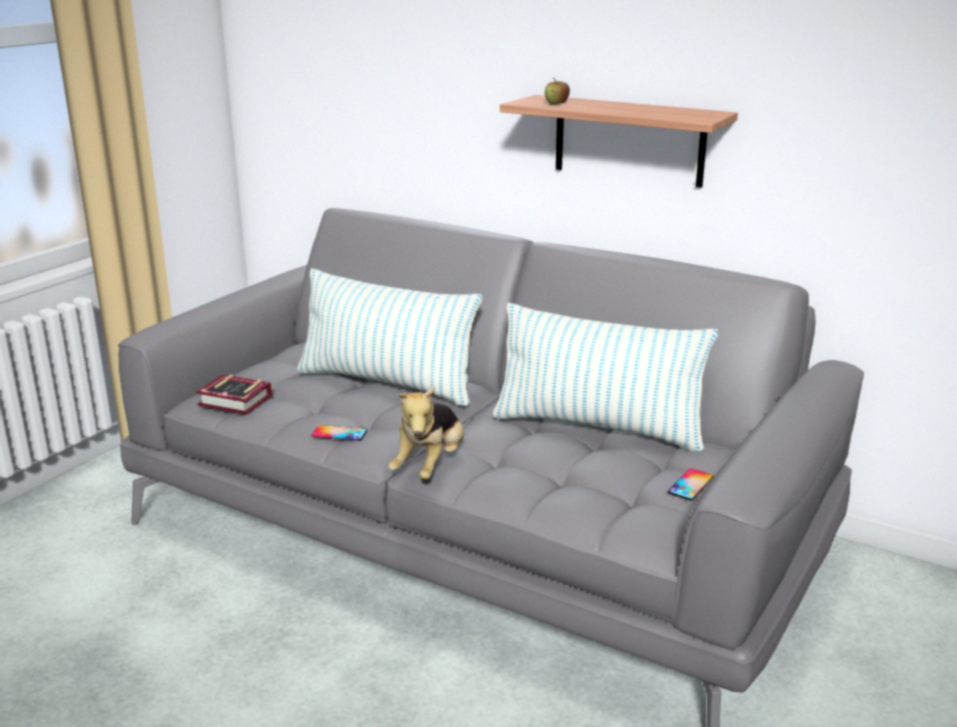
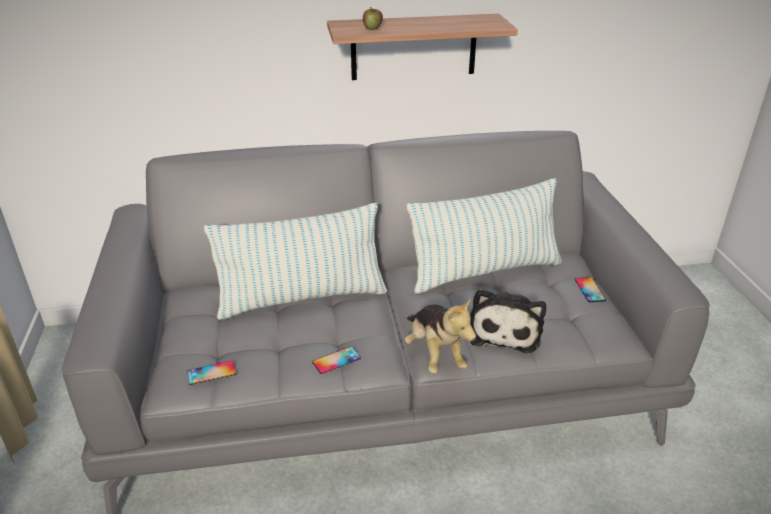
camera: 40 degrees left, 10 degrees up
(236, 402) = (211, 373): book -> phone
(533, 479) = (505, 330): none -> plush toy

